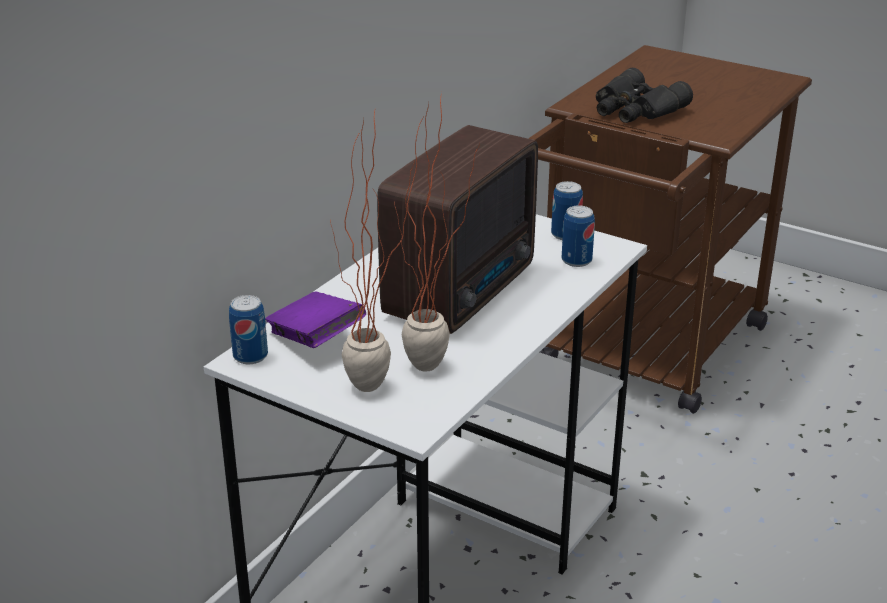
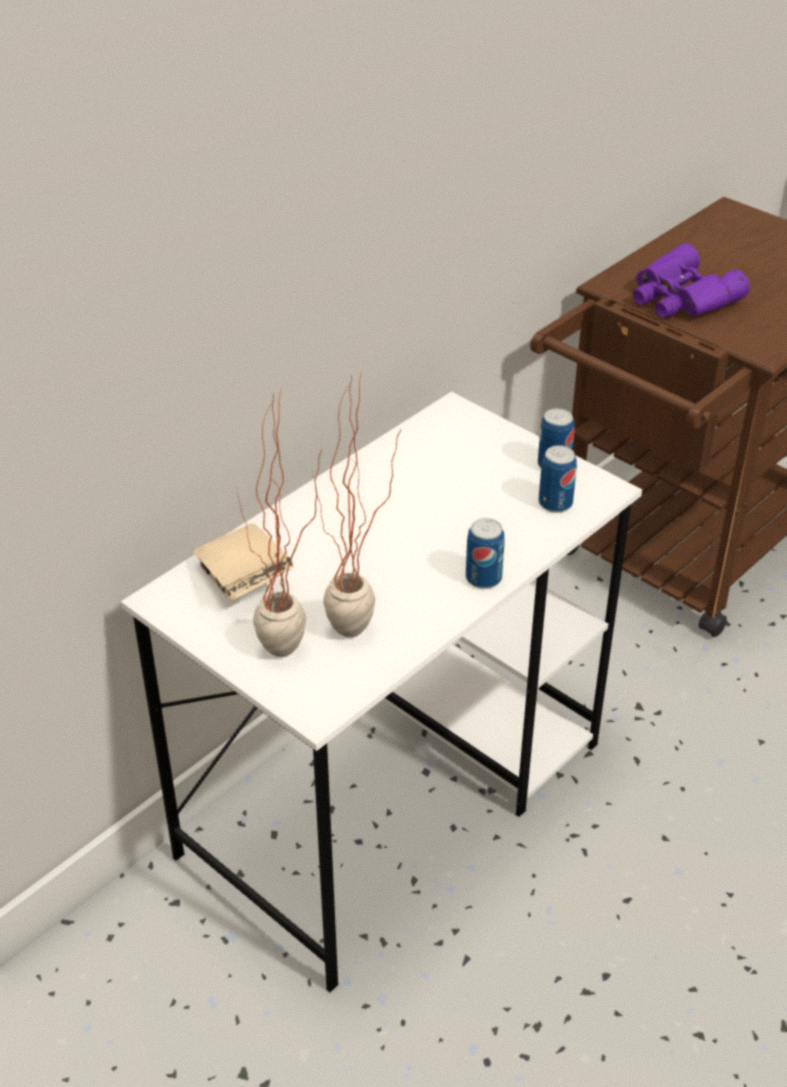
camera: 10 degrees right, 10 degrees up
(250, 356) = (171, 594): can -> can (483, 578)
(316, 340) = (244, 581): purple book -> beige book
(464, 290) = (420, 532): radio -> none
(635, 109) = (680, 298): black binoculars -> purple binoculars

